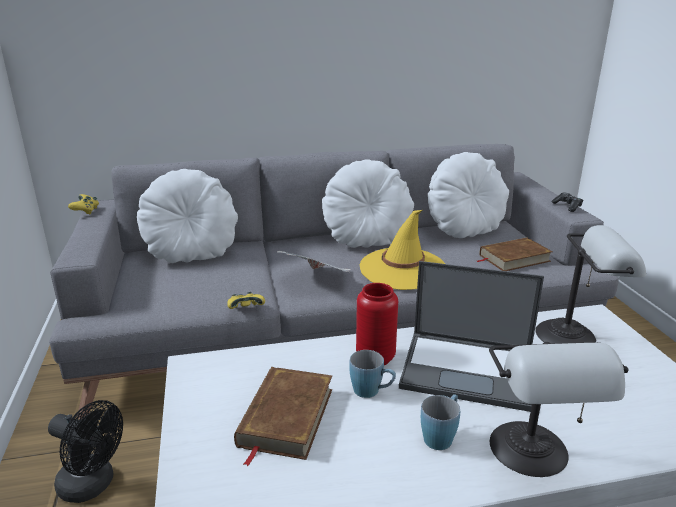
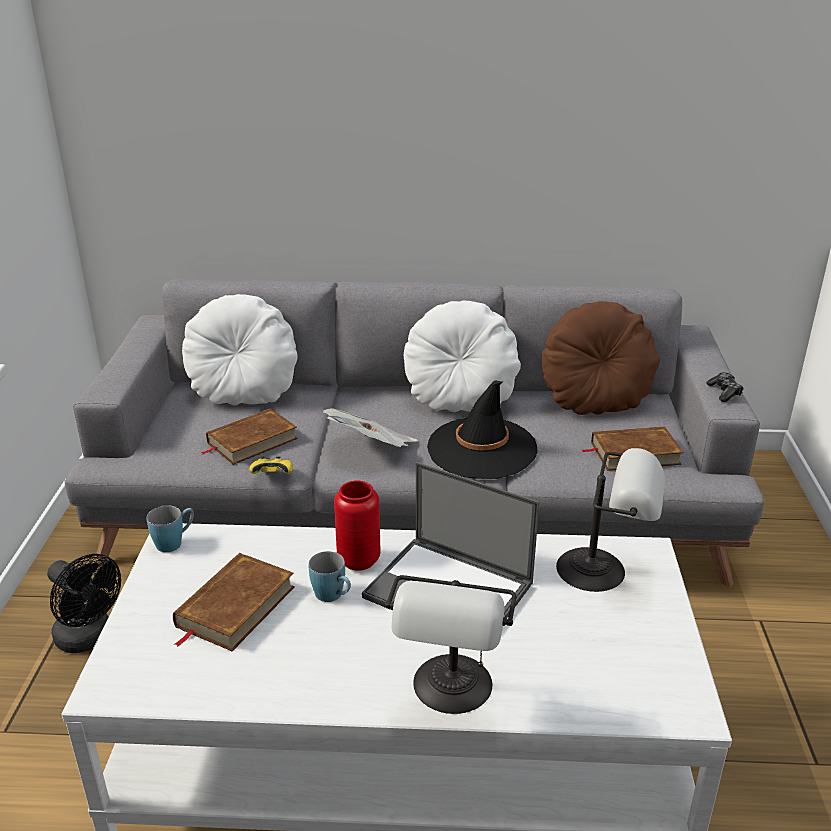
camera: 15 degrees right, 5 degrees up
(86, 211) = (134, 329): yellow game controller -> none
(214, 286) = (251, 441): none -> brown book
(403, 269) = (482, 448): yellow hat -> black hat
(441, 435) = (373, 653): blue mug -> blue mug (174, 542)
(464, 232) = (595, 405): white pillow -> brown pillow

